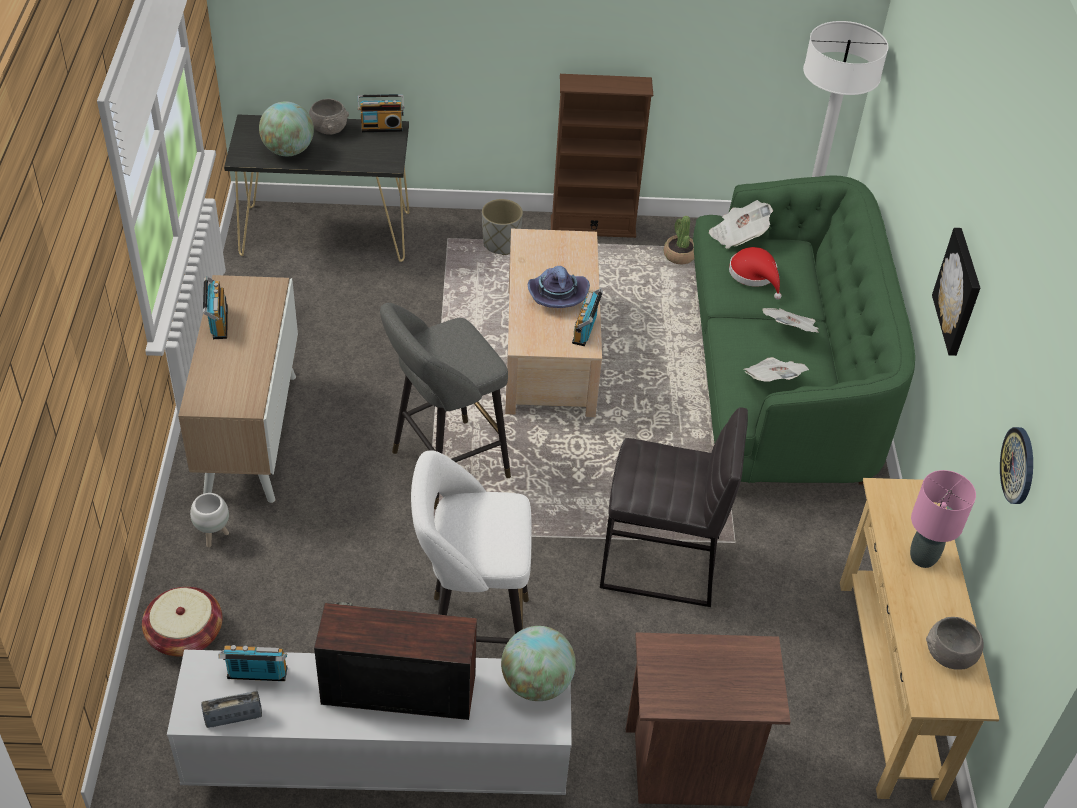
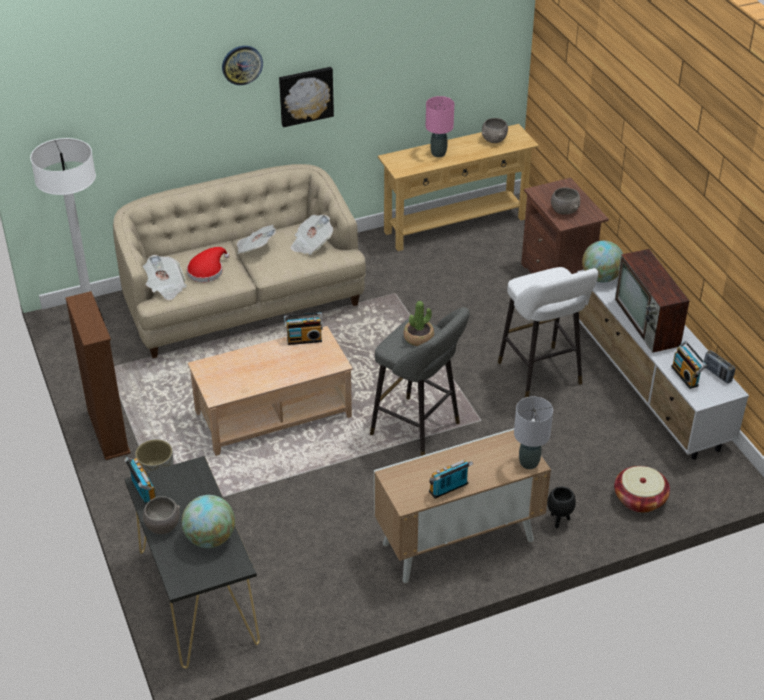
camera: 110 degrees left, 5 degrees down
(201, 400) = (529, 463): none -> grey table lamp
(213, 536) = (559, 520): white planter -> black planter
(556, 295) = (275, 362): purple hat -> none
(661, 563) = (432, 317): grey stool -> none
(679, 255) = (123, 377): potted plant -> potted plant (418, 338)
(691, 664) = (564, 210): none -> grey bowl
(778, 383) = (242, 302): green sofa -> beige sofa
(1019, 465) = (438, 61): wall clock -> wall clock (242, 64)

